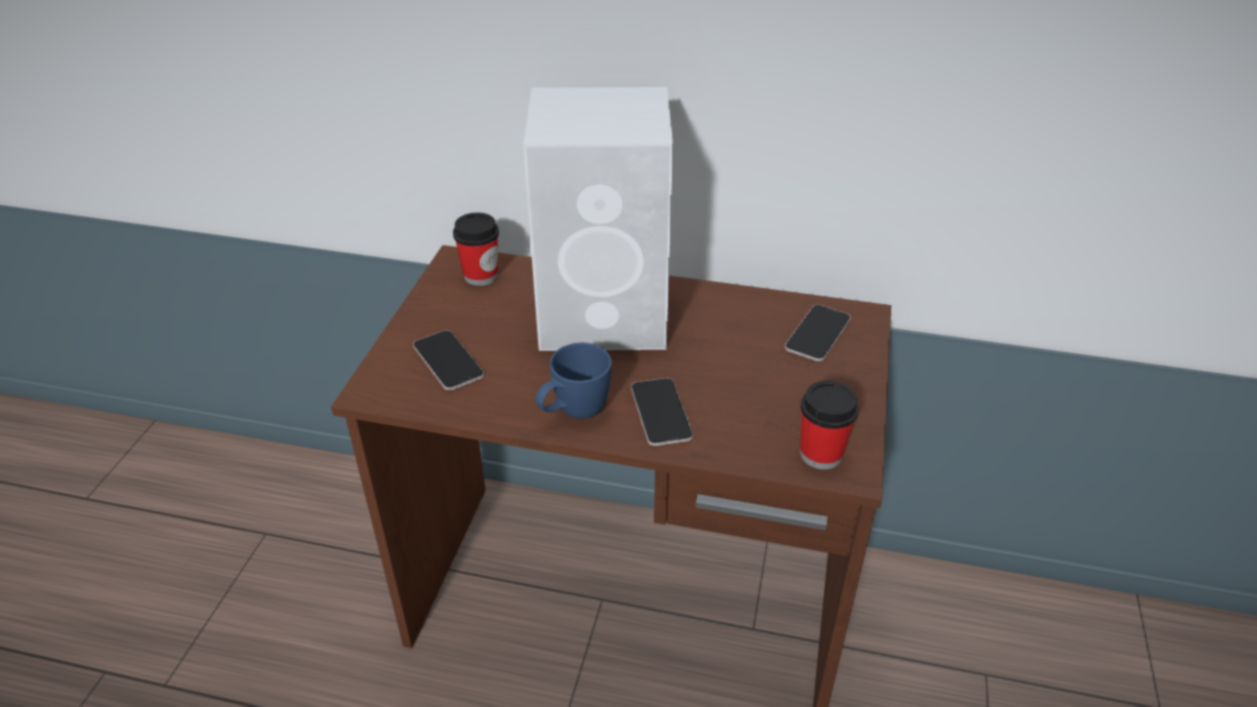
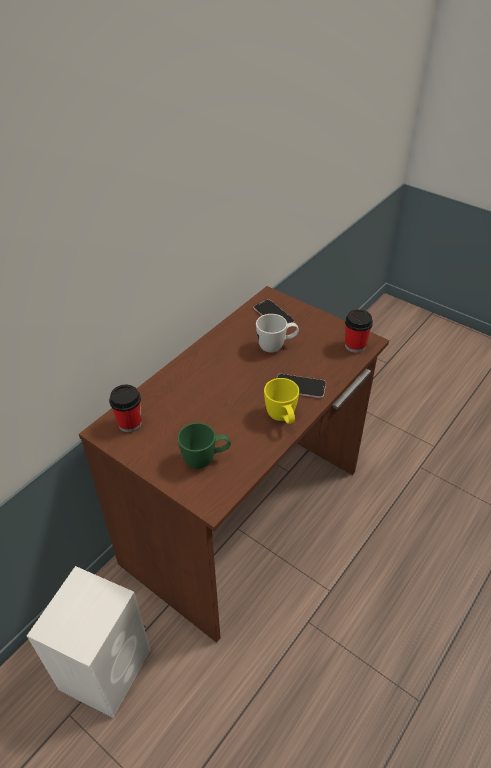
camera: 65 degrees left, 5 degrees up
(448, 361) = (205, 459): phone -> green mug
(573, 413) = (282, 419): blue mug -> yellow mug
(607, 315) = (209, 381): white speaker -> white speaker (106, 667)
(739, 359) = (276, 346): none -> white mug

